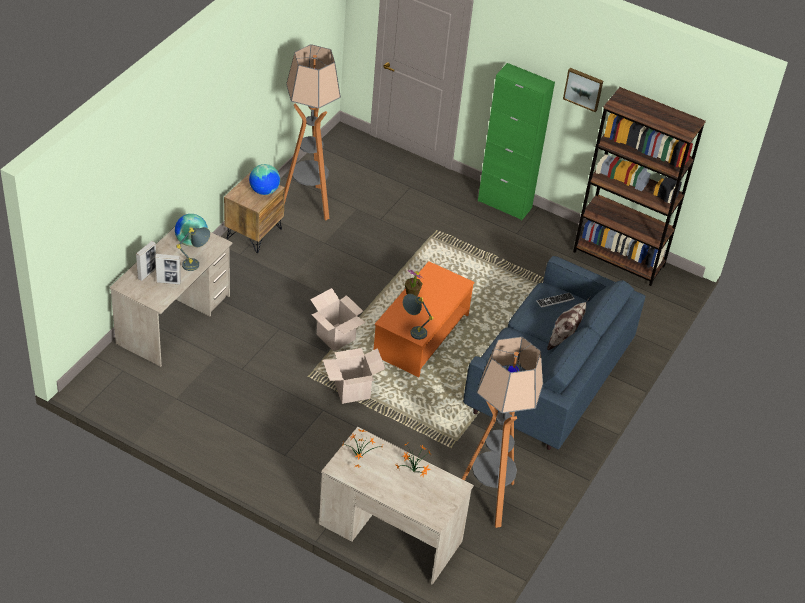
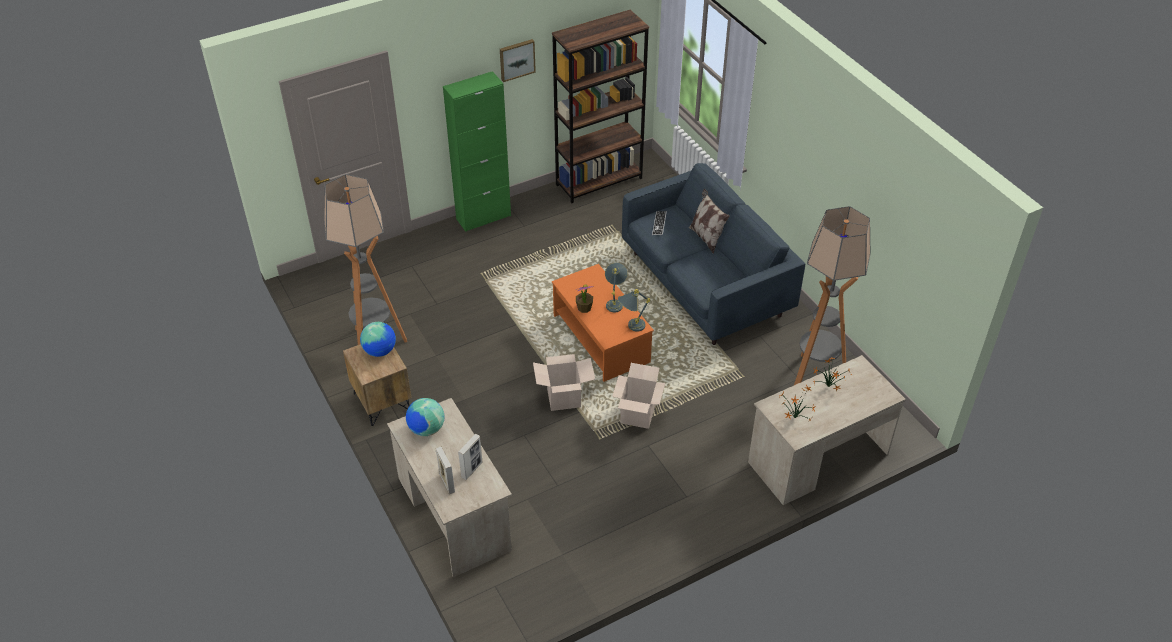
camera: 55 degrees left, 0 degrees up
(197, 263) = (462, 437): grey table lamp -> grey table lamp (615, 302)

